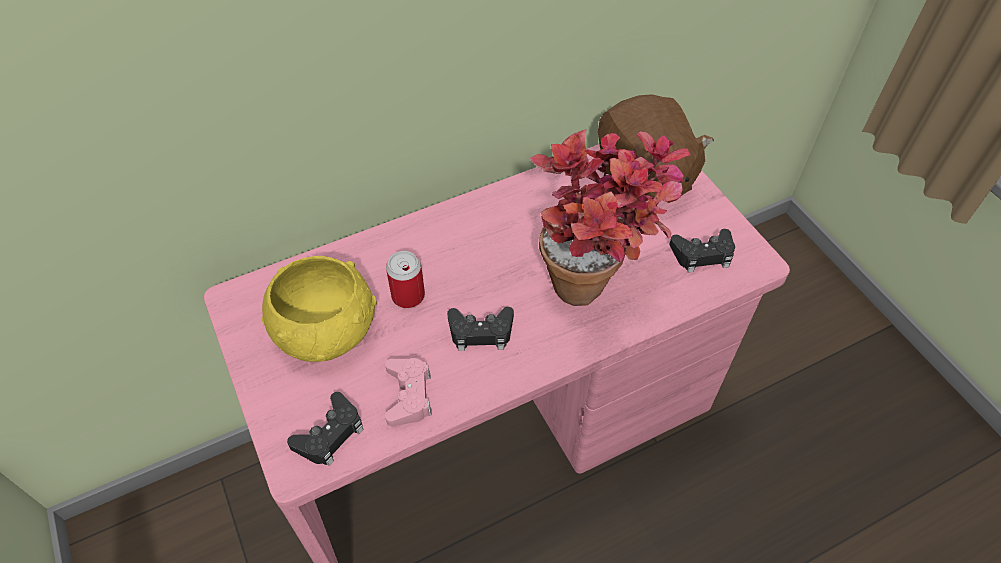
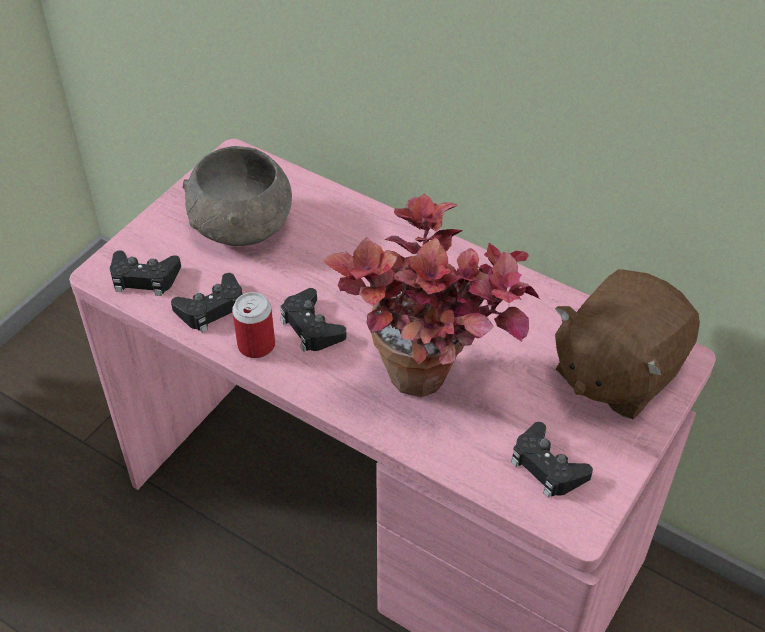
camera: 60 degrees right, 5 degrees down
(327, 331) = (242, 227): yellow bowl -> grey bowl
(408, 296) = (316, 259): can -> can (256, 345)
(408, 395) = (212, 308): pink game controller -> black game controller

